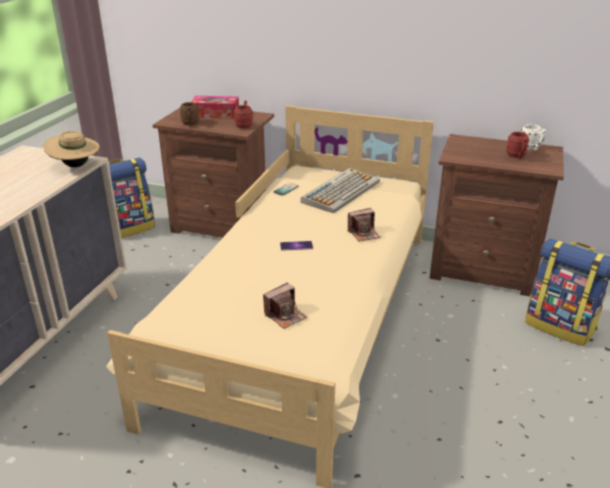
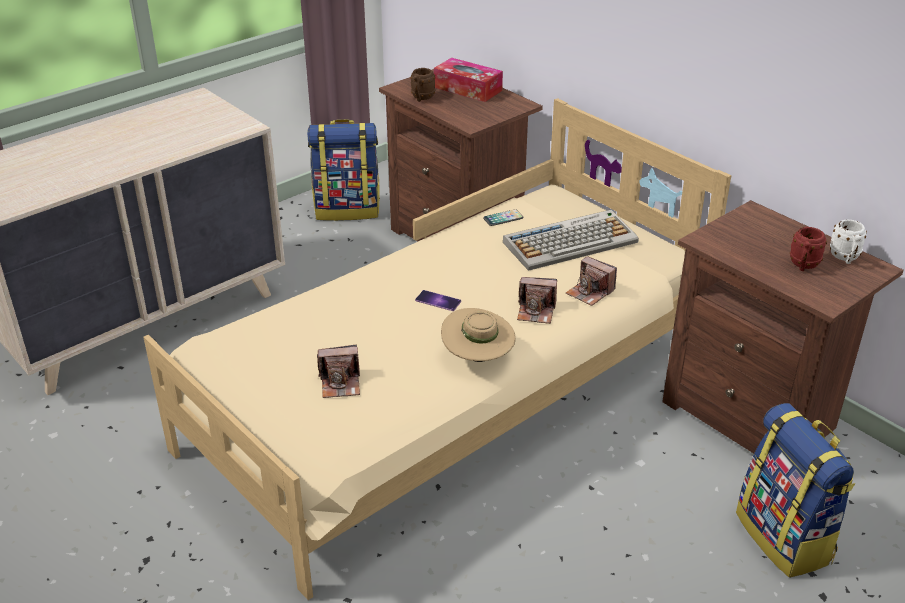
camera: 30 degrees right, 5 degrees up
(75, 166) = (228, 131): beige hat -> beige hat (478, 357)
(244, 125) = (484, 115): red mug -> none
(383, 215) = (590, 292): none -> camera

